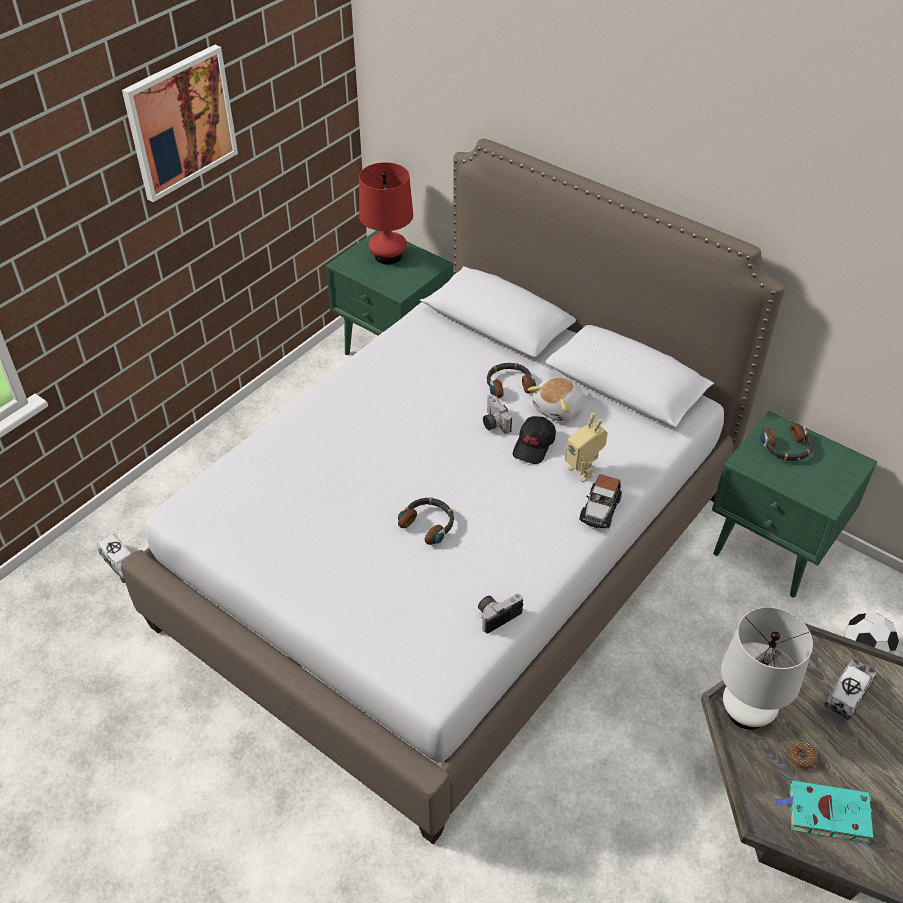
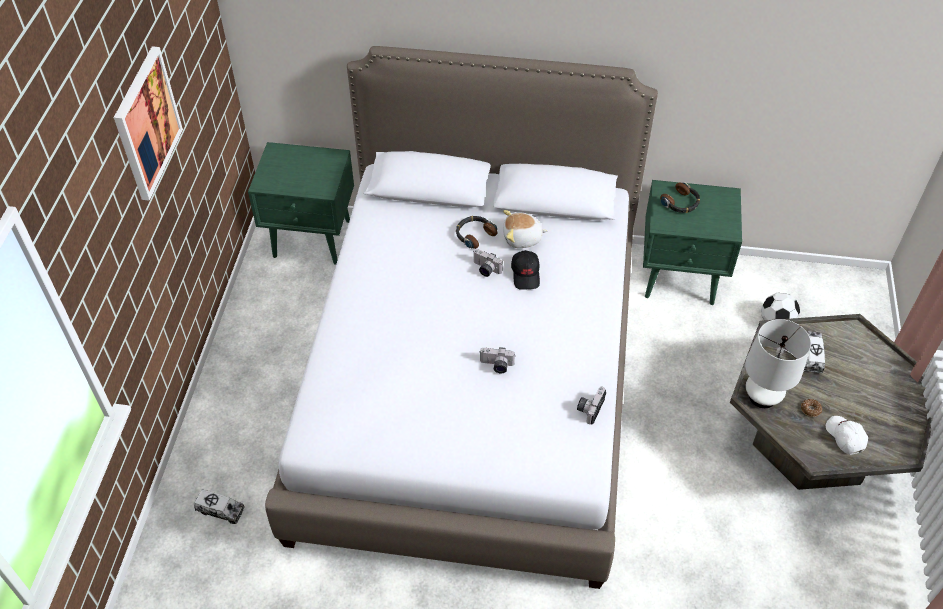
camera: 30 degrees left, 5 degrees up
(388, 256) = (293, 164): red table lamp -> none
(428, 524) = (496, 366): headphones -> camera
(558, 408) = (522, 238): plush toy -> plush toy turned 75 degrees clockwise
(583, 470) = (572, 278): toy robot -> none
(600, 509) = (602, 301): toy car -> none
(825, 813) = (844, 437): turquoise book -> white cap

